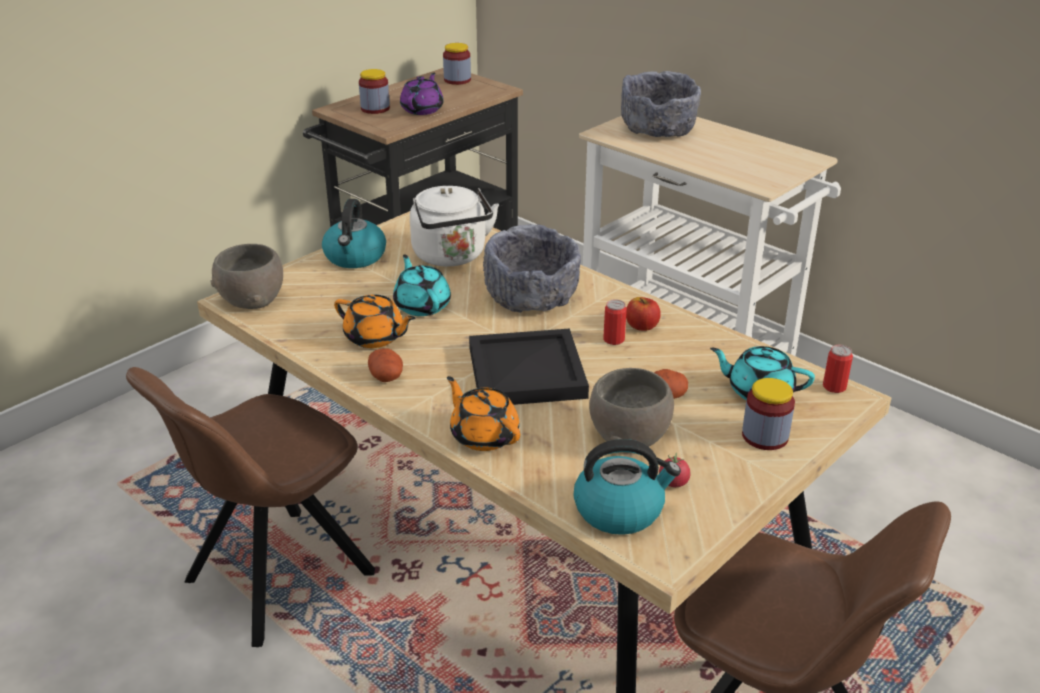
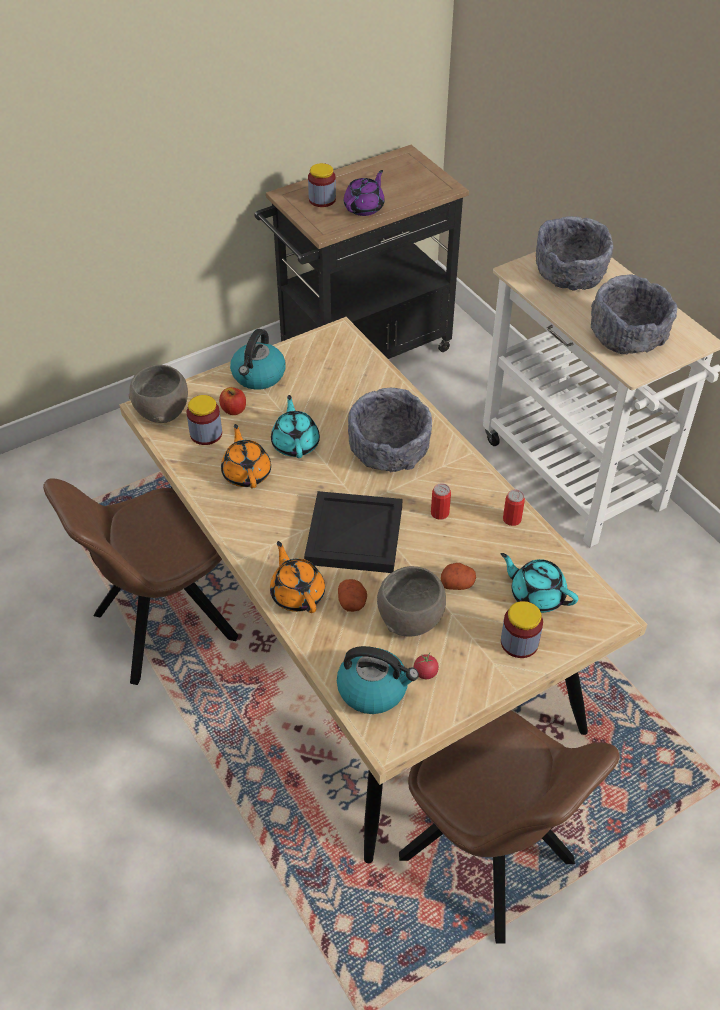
camera: 15 degrees right, 15 degrees up
(375, 338) = (246, 473): orange teapot -> orange teapot turned 150 degrees counterclockwise
(387, 377) = (243, 517): potato -> potato (352, 603)
(451, 257) = (339, 390): white kettle -> none
(457, 80) = (411, 168): jar -> jar (206, 434)
(642, 326) = (469, 503): apple -> apple (234, 410)
(741, 164) = (627, 337): none -> grey bowl
(834, 387) = (603, 603): can -> can (512, 519)

